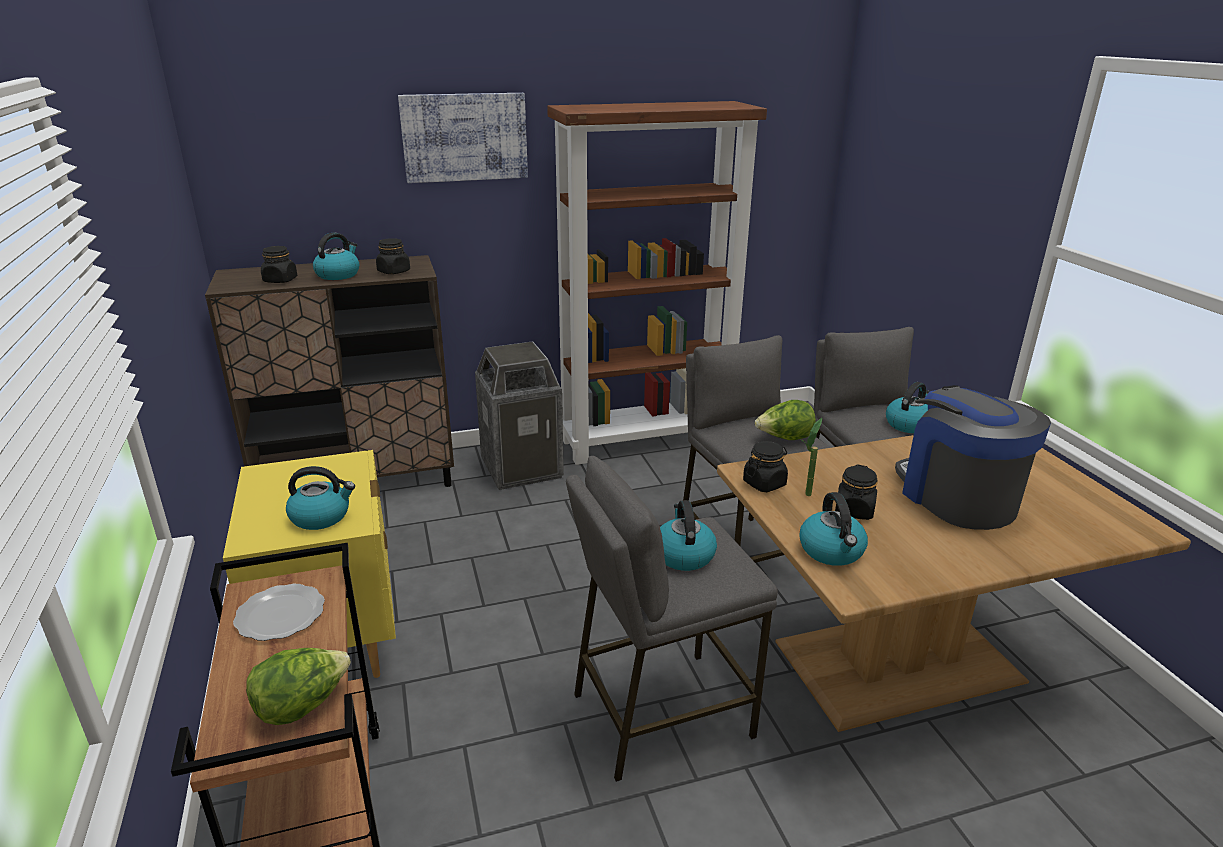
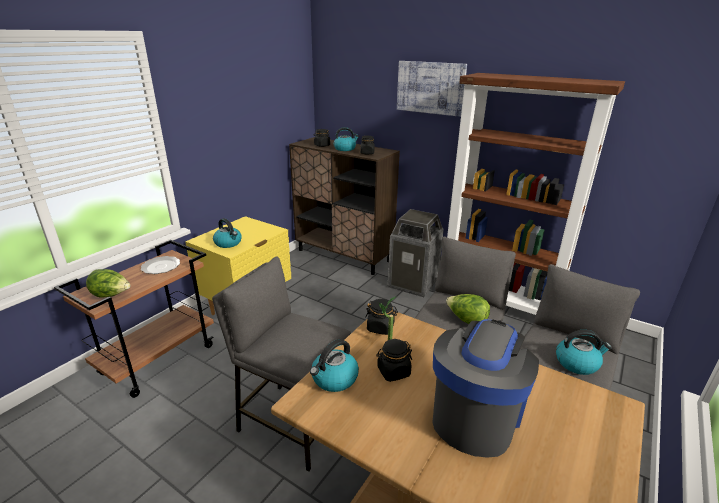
camera: 50 degrees right, 0 degrees up
(683, 555) = (296, 335): kettle -> none

